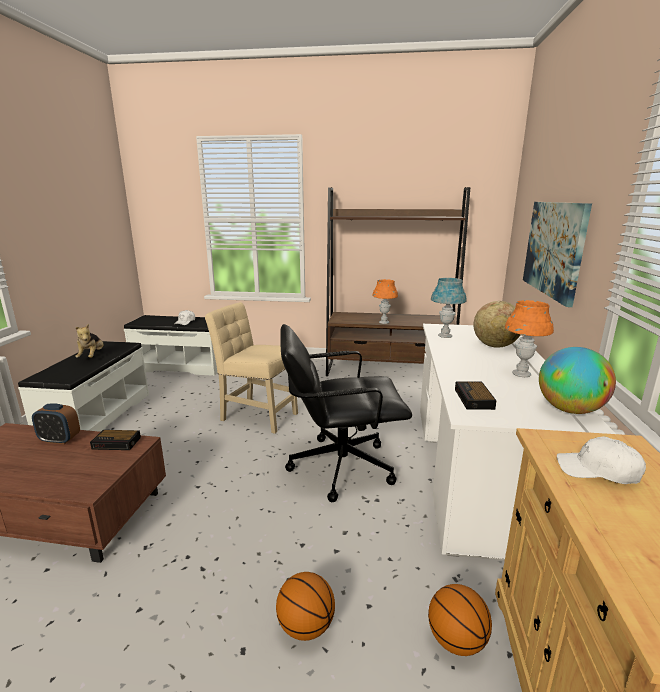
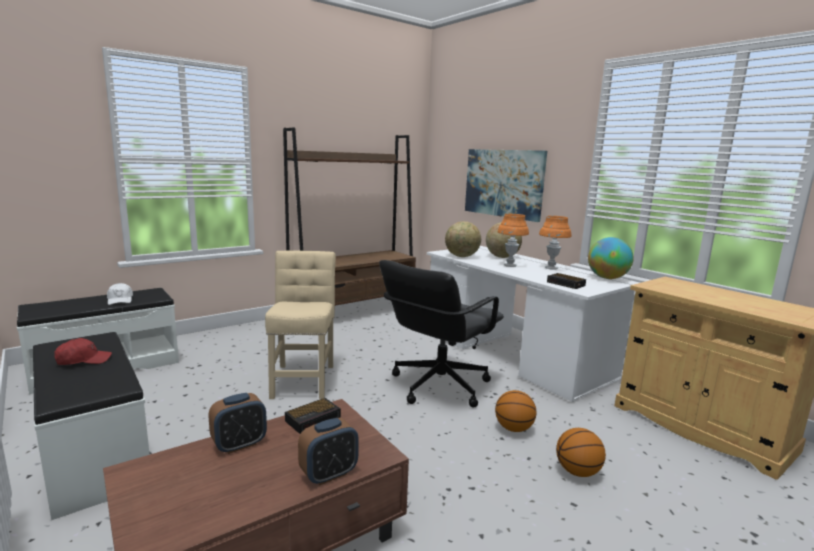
camera: 45 degrees left, 5 degrees down
(44, 484) = (329, 474): none -> alarm clock
(92, 356) = (83, 360): plush toy -> red cap
(256, 415) = (303, 379): beige chair -> beige chair turned 105 degrees clockwise
(384, 322) = (355, 262): orange table lamp -> orange table lamp (510, 265)
(445, 336) = (462, 256): blue table lamp -> globe
(456, 641) = (634, 433): basketball -> basketball (514, 429)
(598, 471) = (688, 290): white cap -> none

